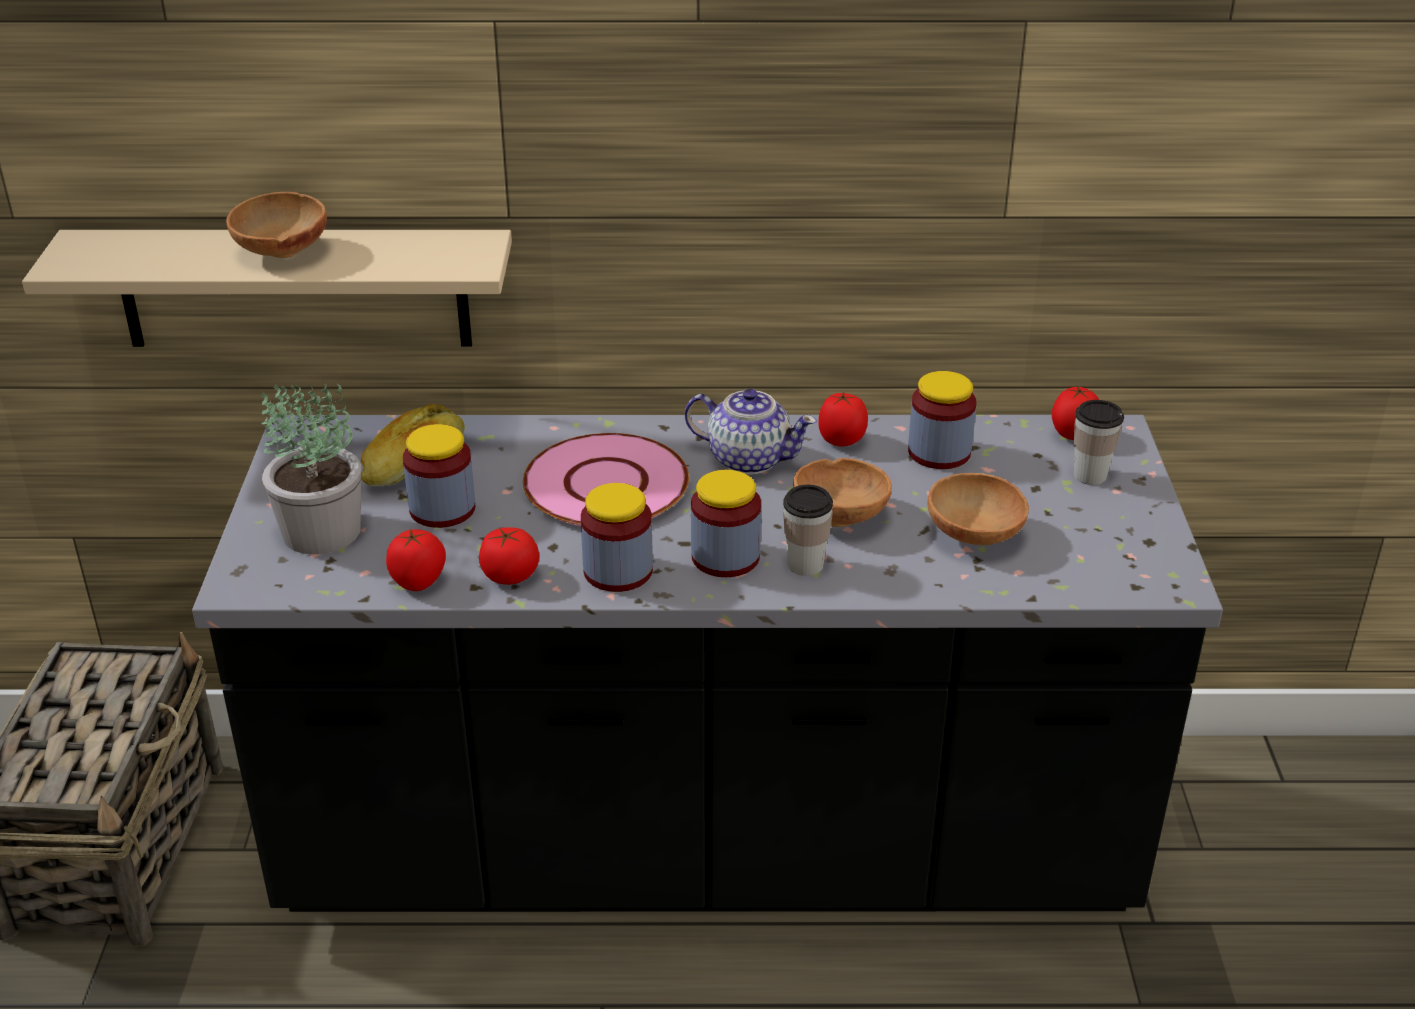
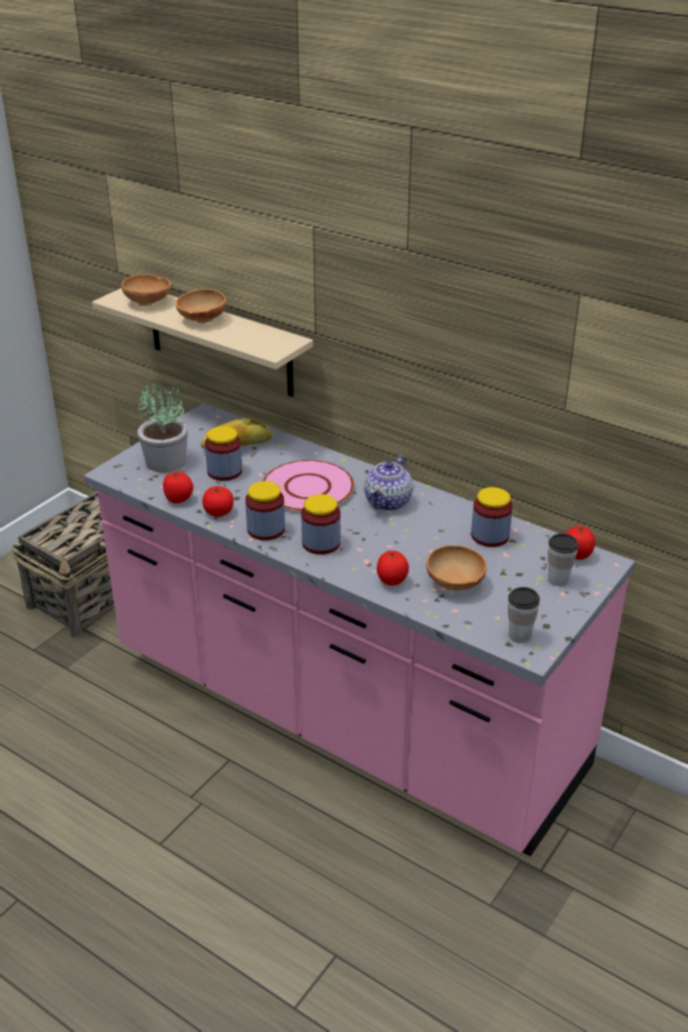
camera: 35 degrees right, 0 degrees up
(707, 847) = (344, 714): black counter -> pink counter
(748, 459) = (388, 502): teapot -> teapot turned 60 degrees clockwise
(805, 565) = (353, 562): cup -> cup (519, 635)
(842, 442) = (446, 511): tomato -> tomato (391, 581)
(842, 515) = (400, 547): brown bowl -> brown bowl (149, 302)

